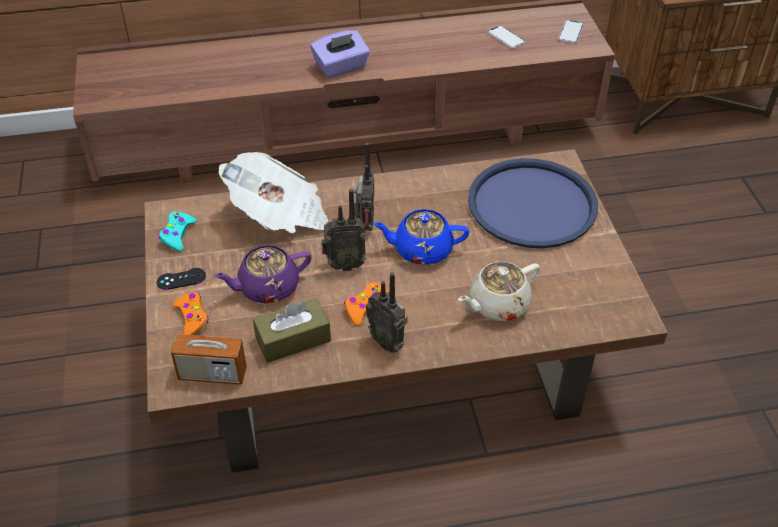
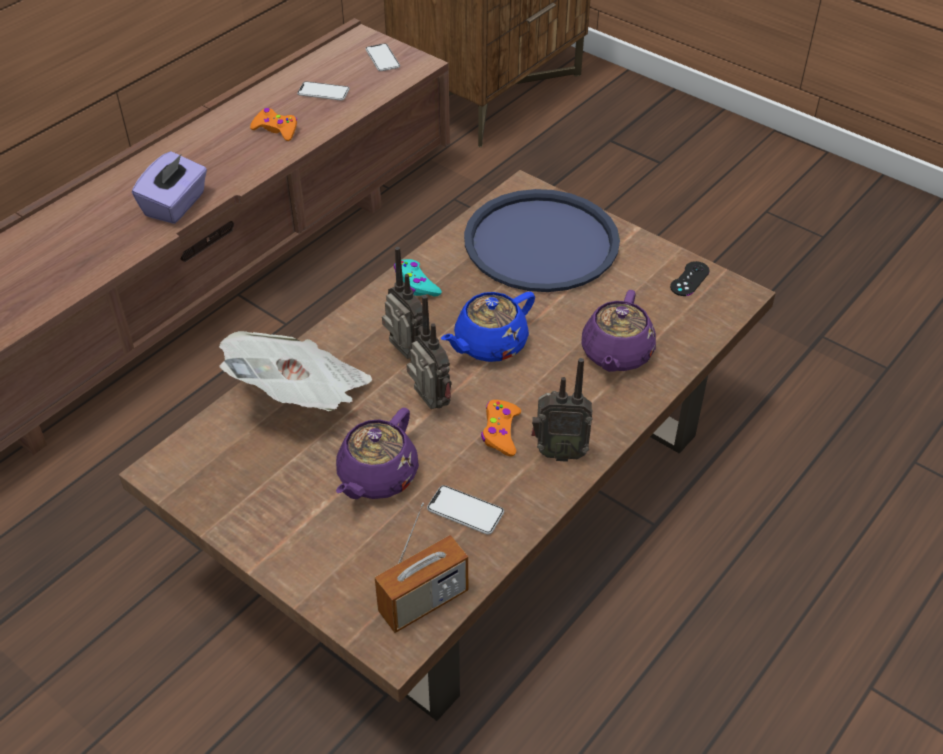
camera: 40 degrees left, 0 degrees up
(177, 235) = (206, 485): turquoise game controller -> turquoise game controller (416, 284)
(181, 279) = (269, 529): black game controller -> black game controller (689, 279)
(192, 318) = (331, 560): orange game controller -> orange game controller (276, 129)
(293, 339) = (465, 511): brown tissue box -> phone
(344, 264) = (429, 405): radio -> radio turned 75 degrees counterclockwise
(497, 305) = (616, 354): beige teapot -> purple teapot

